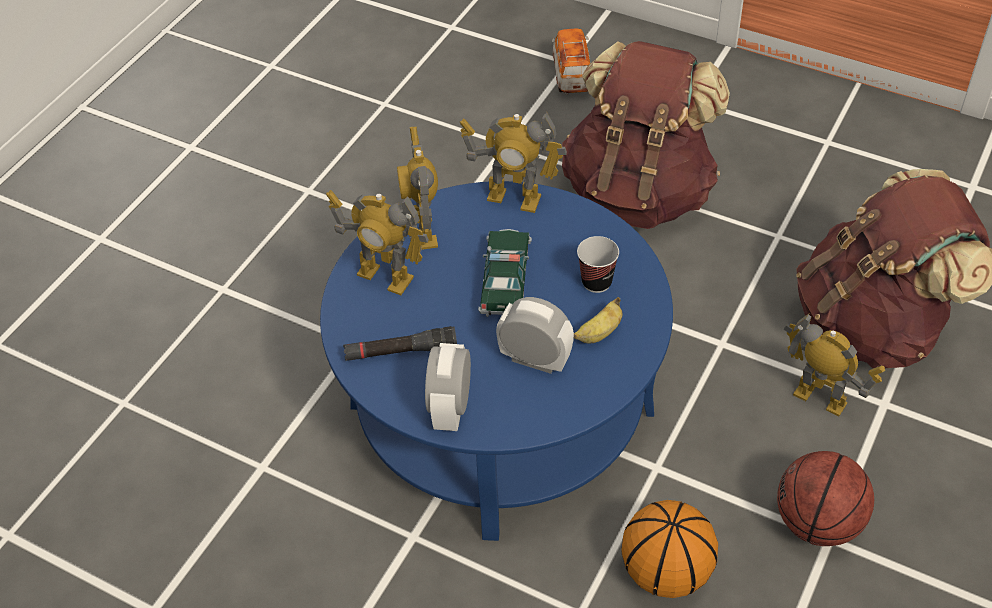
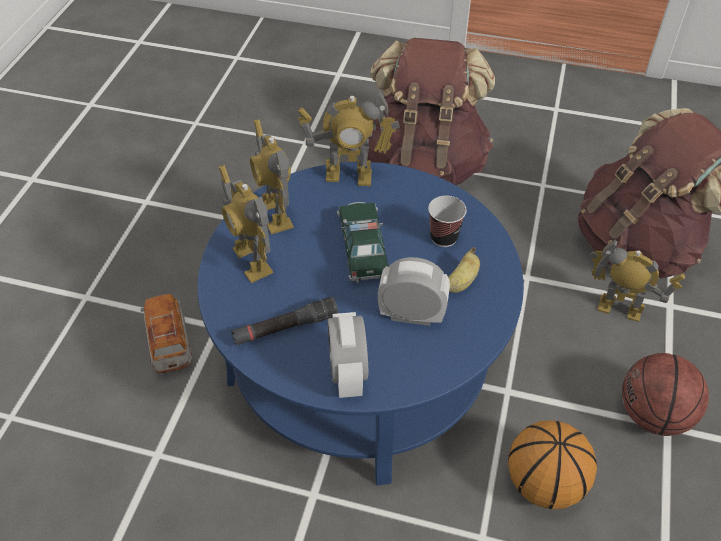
camera: 15 degrees left, 0 degrees up
(385, 277) = (252, 261): toy robot -> toy robot turned 45 degrees clockwise
(572, 76) = (344, 83): toy car -> toy car (170, 344)

